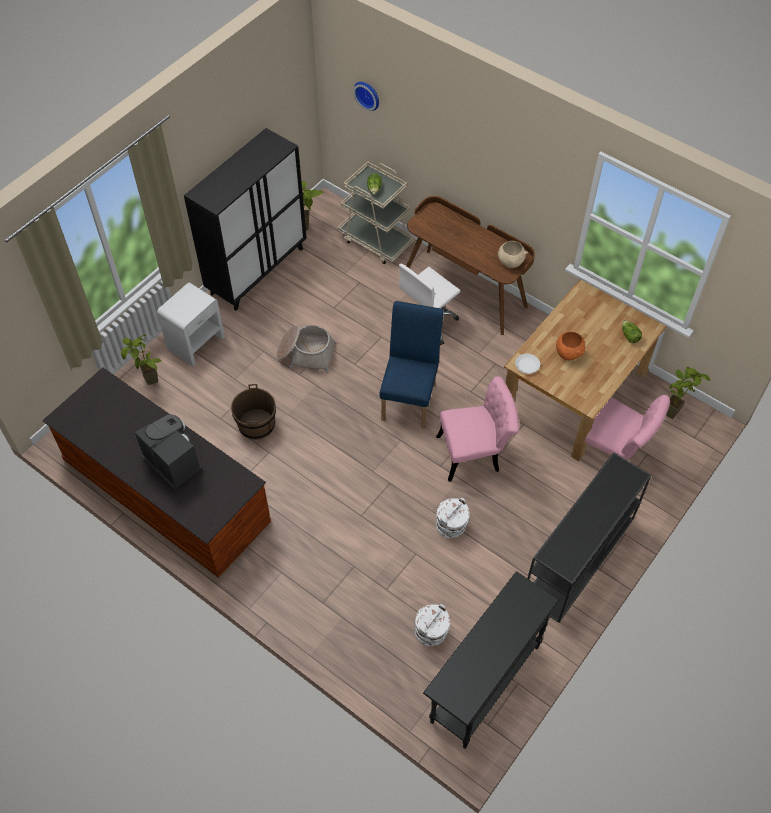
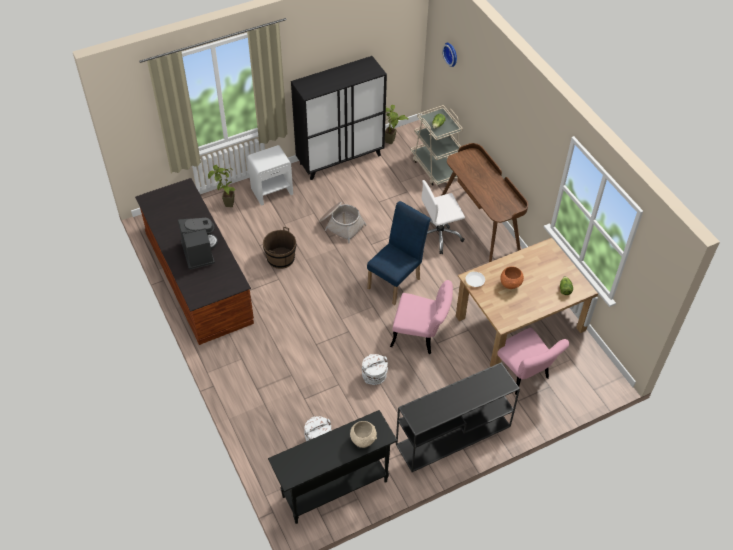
camera: 25 degrees right, 5 degrees down
(510, 262) = (507, 208): beige bowl -> beige bowl (363, 440)
(675, 411) = (590, 365): potted plant -> none

